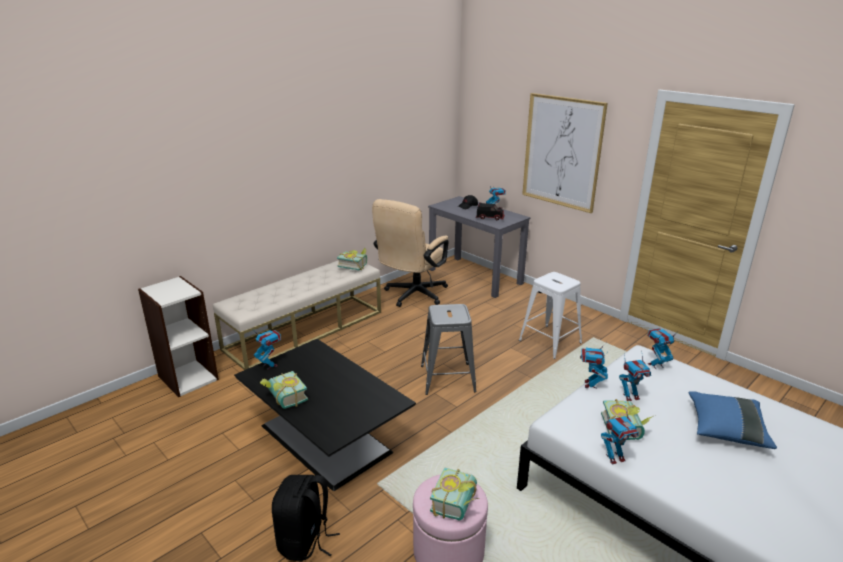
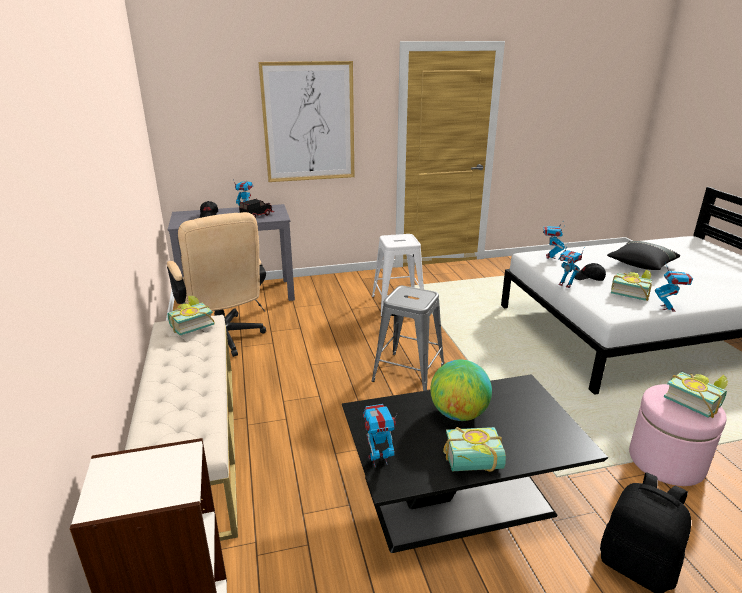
camera: 60 degrees left, 0 degrees up
(335, 381) = (458, 414): none -> globe
(630, 397) = (588, 278): toy robot -> black cap
(726, 429) = (640, 265): blue pillow -> black pillow

